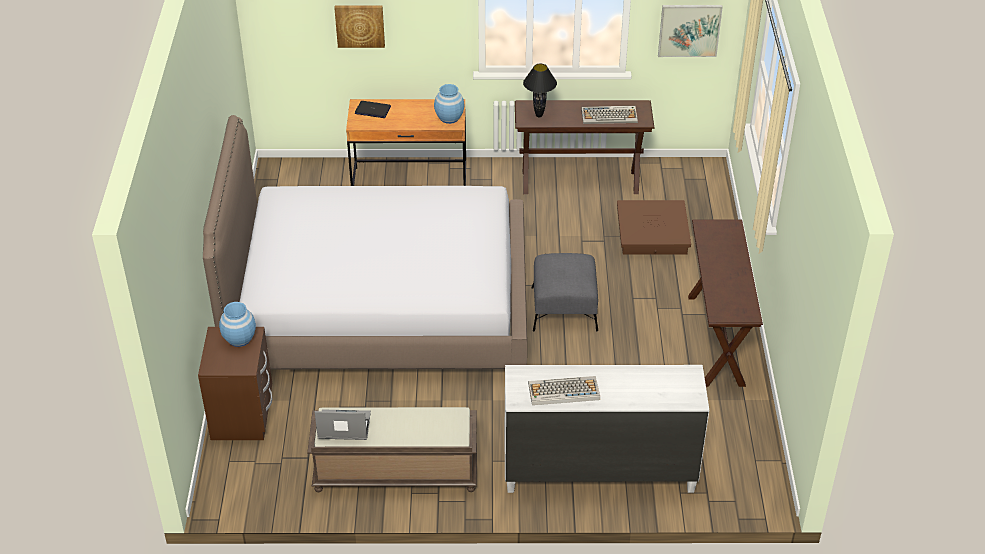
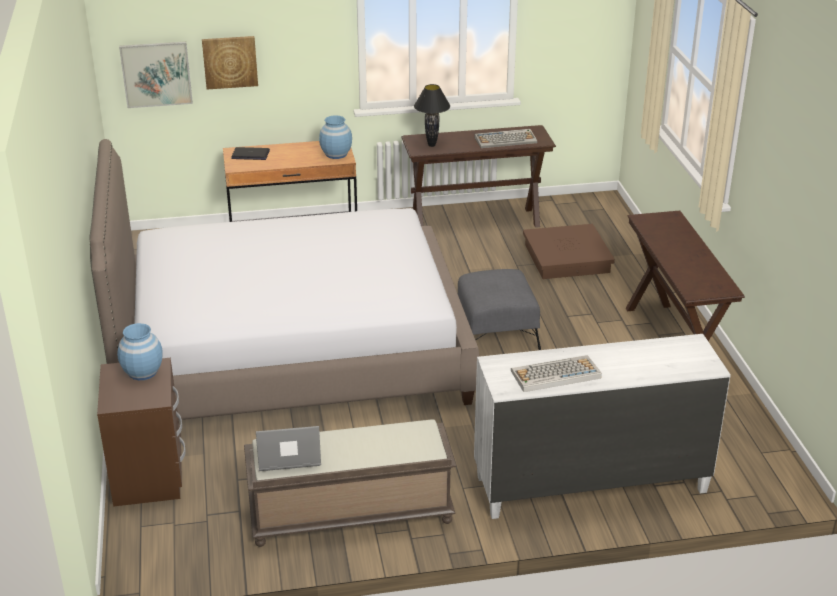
camera: 10 degrees left, 10 degrees down
(689, 30) = (577, 45): picture -> picture (156, 74)

